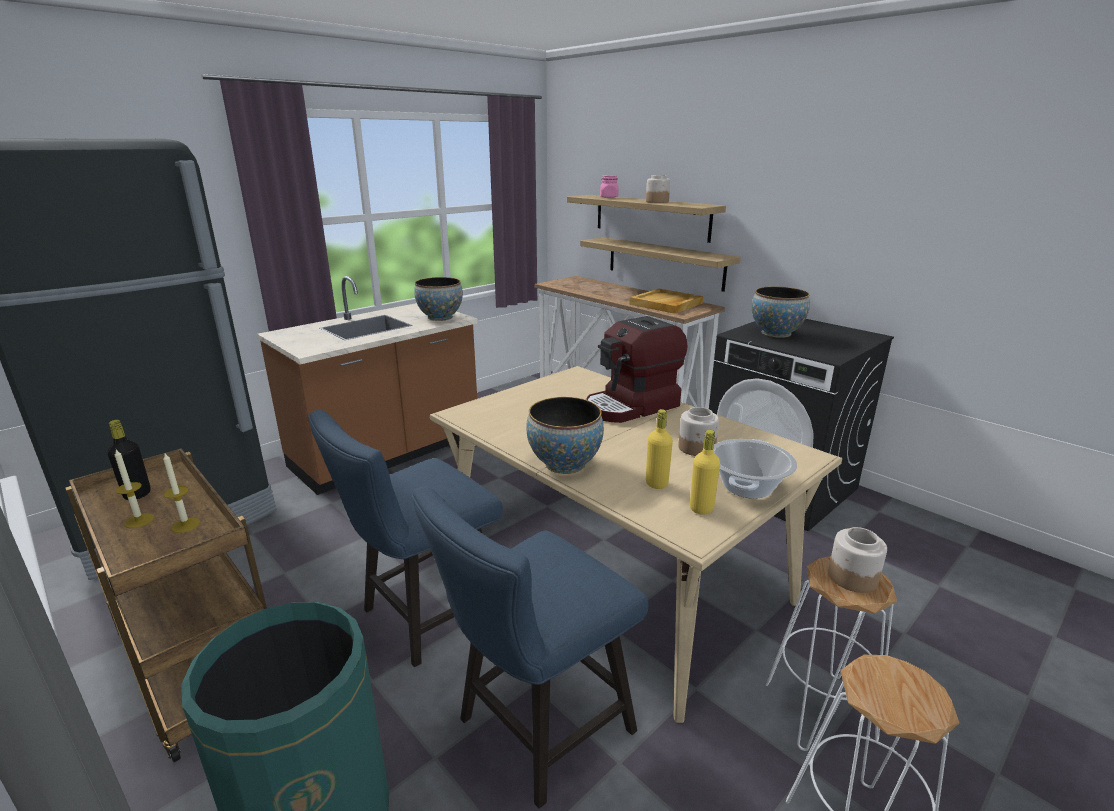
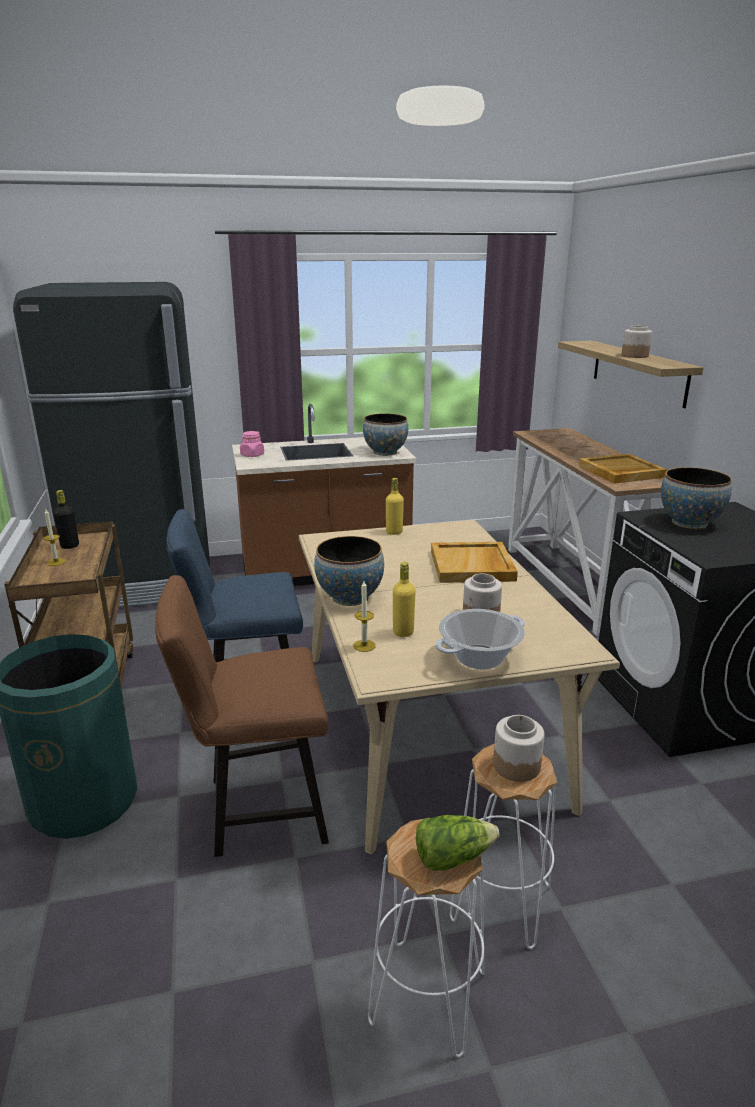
camera: 30 degrees right, 0 degrees up
(185, 525) = (75, 571): candle -> candle (364, 645)
(535, 730) = (256, 809): blue chair -> brown chair
(609, 197) = (599, 345): pink jar -> pink jar (252, 455)
(632, 406) = (472, 566): coffee machine -> beige tray
(664, 263) = (644, 425): shelf -> none
(701, 508) = (413, 661): yellow bottle -> yellow bottle (394, 532)
(918, 688) = (452, 856): none -> lettuce

